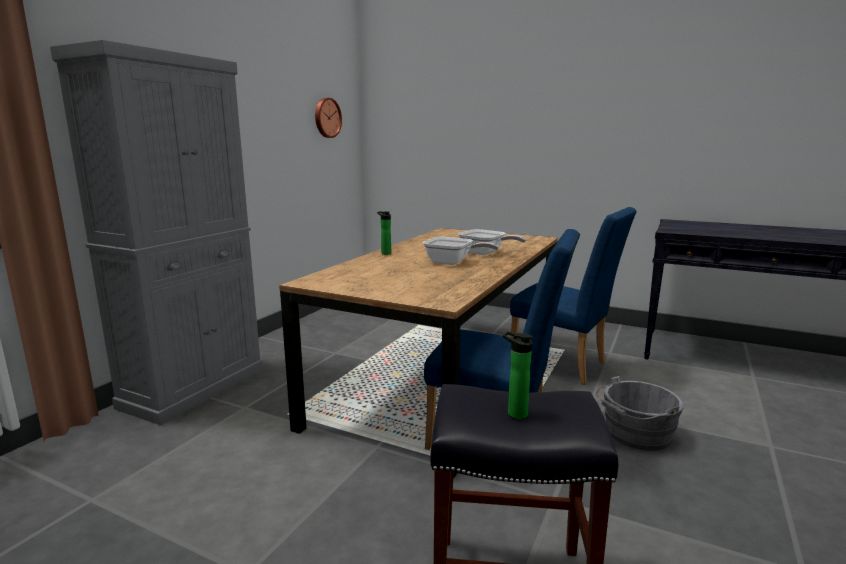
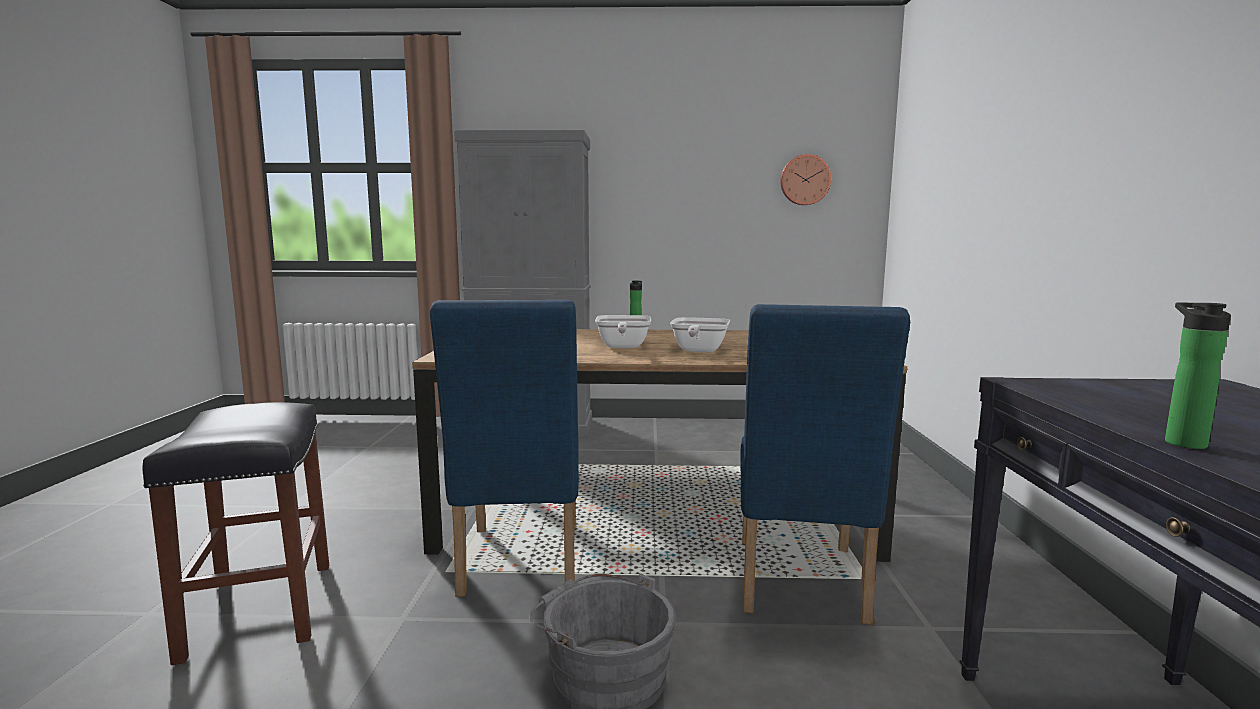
camera: 65 degrees right, 5 degrees down
(514, 413) = (233, 422): bottle -> bottle (1181, 442)

